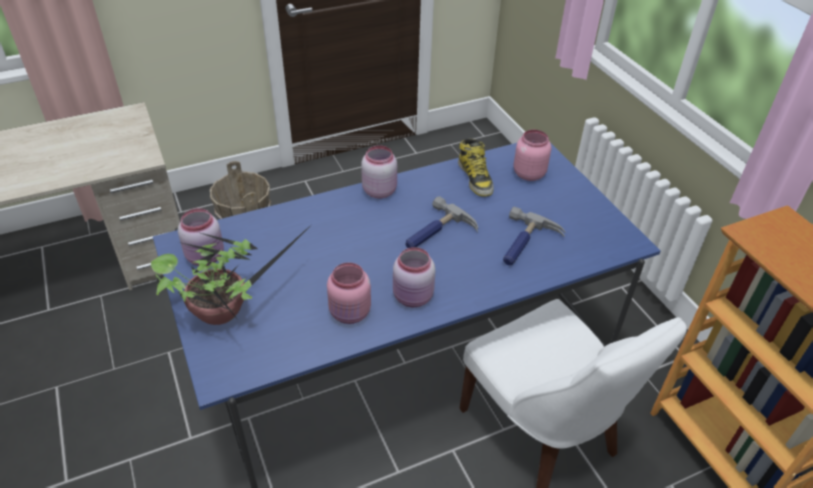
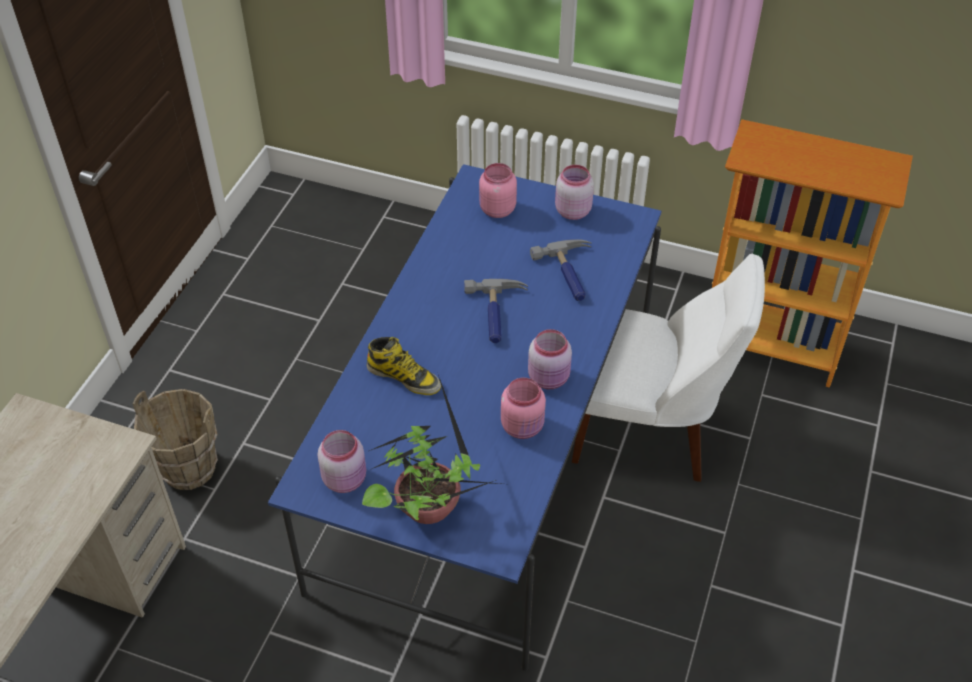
camera: 45 degrees left, 5 degrees up
(379, 190) = (401, 311): pink jar -> pink jar (572, 211)
(475, 178) = (462, 243): boot -> boot (404, 377)

